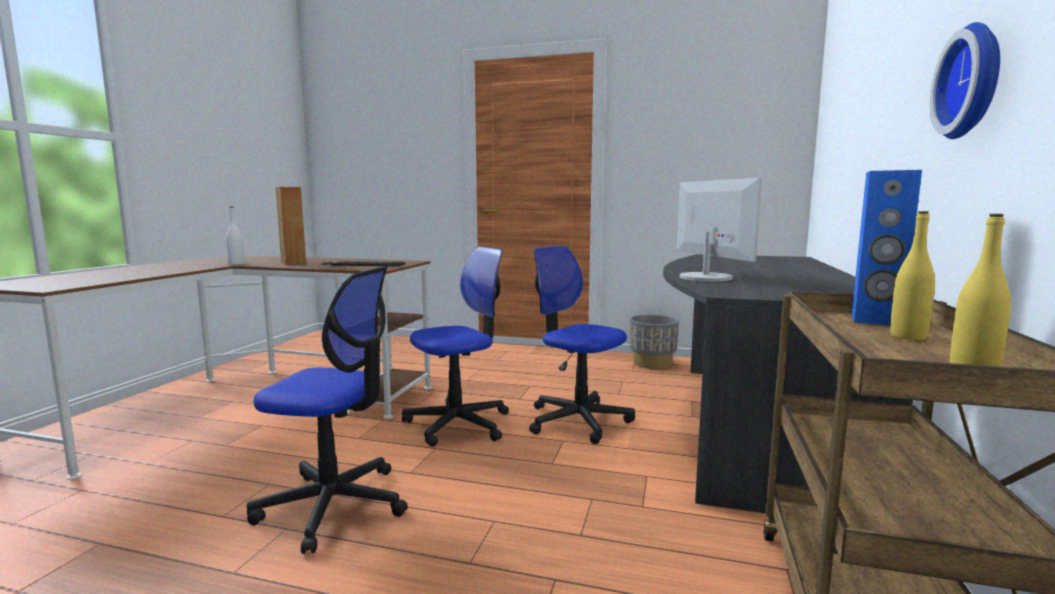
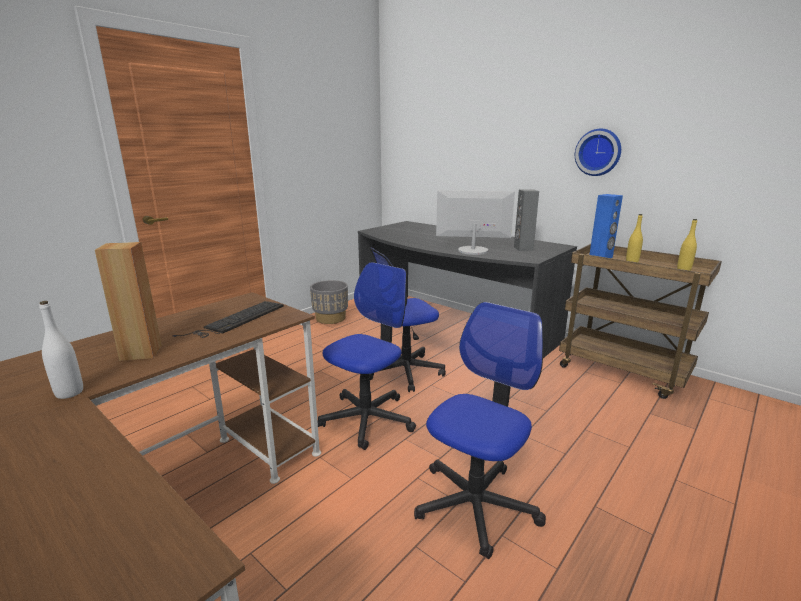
camera: 65 degrees left, 10 degrees up
(458, 424) = (367, 419): office chair -> office chair turned 45 degrees clockwise
(788, 289) = (523, 248): none -> grey speaker

